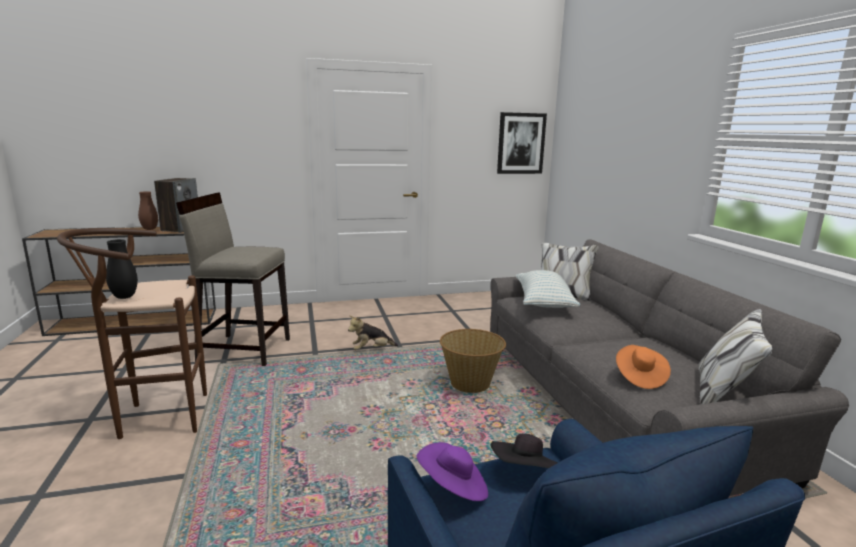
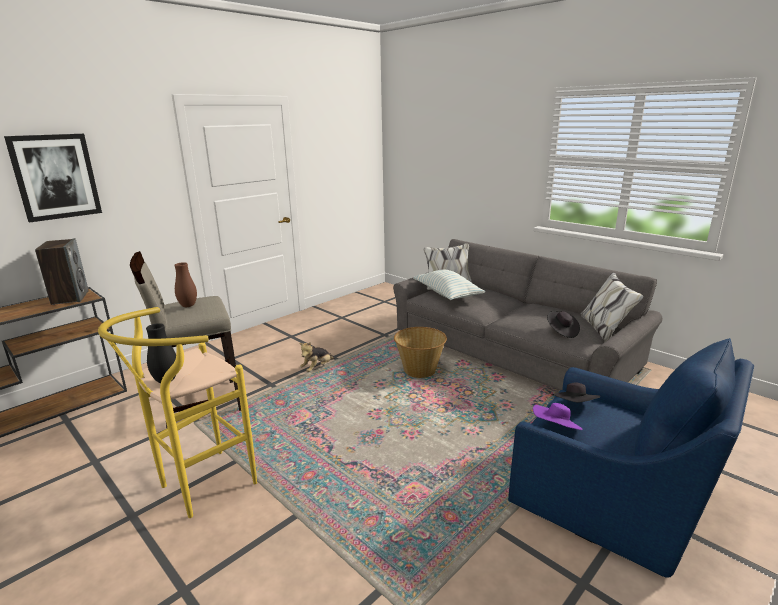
camera: 30 degrees left, 5 degrees up
(150, 229) = (30, 306): brown vase -> brown vase (188, 306)
(155, 417) = (199, 488): brown stool -> yellow stool
(521, 143) = (361, 162): picture -> picture (55, 177)
(640, 377) = (561, 331): orange hat -> black hat

